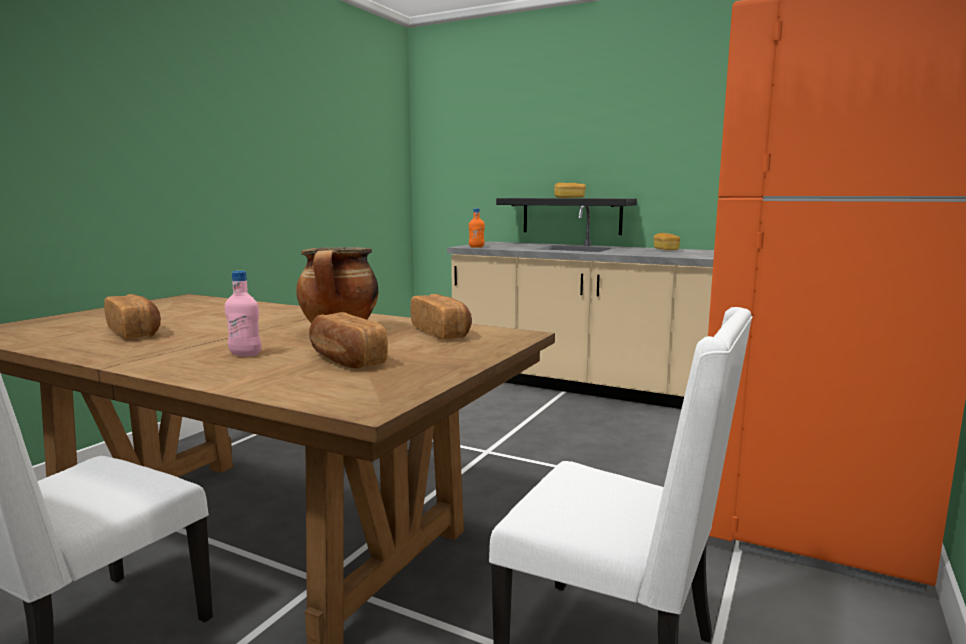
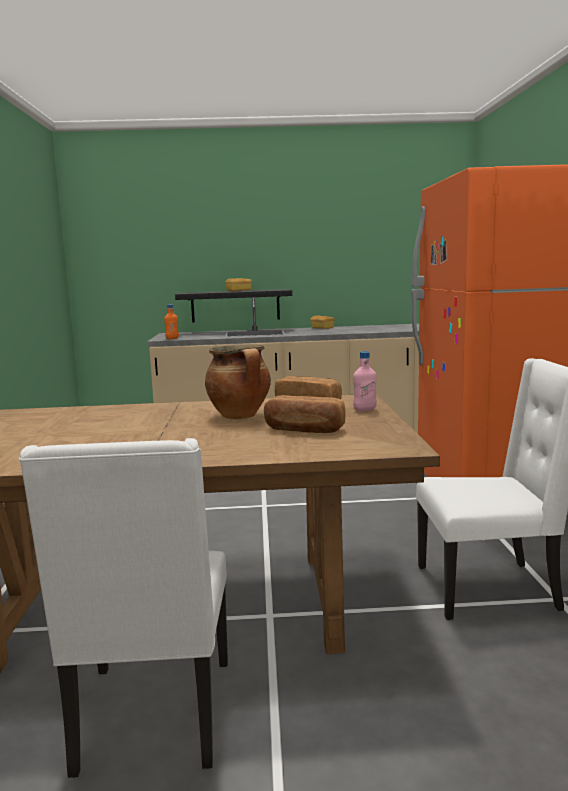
camera: 30 degrees left, 0 degrees up
(135, 332) = (62, 443): bread -> none
(245, 354) = (222, 440): pink bottle -> pink bottle (365, 410)

